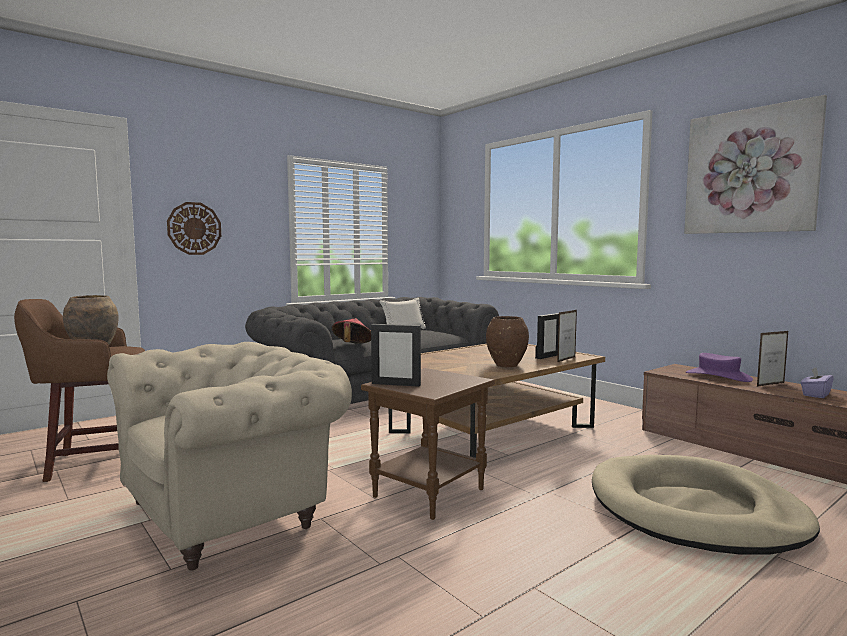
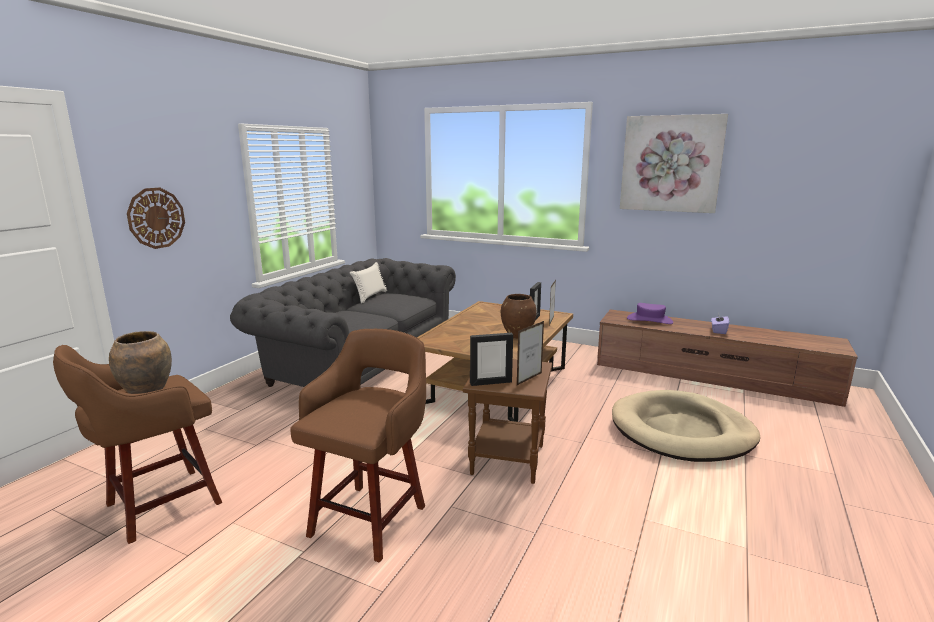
camera: 25 degrees left, 10 degrees up
(236, 509) = (371, 518): beige armchair -> brown stool
(352, 346) = (357, 327): red hat -> none
(770, 384) = (686, 324): picture frame -> picture frame (529, 379)

